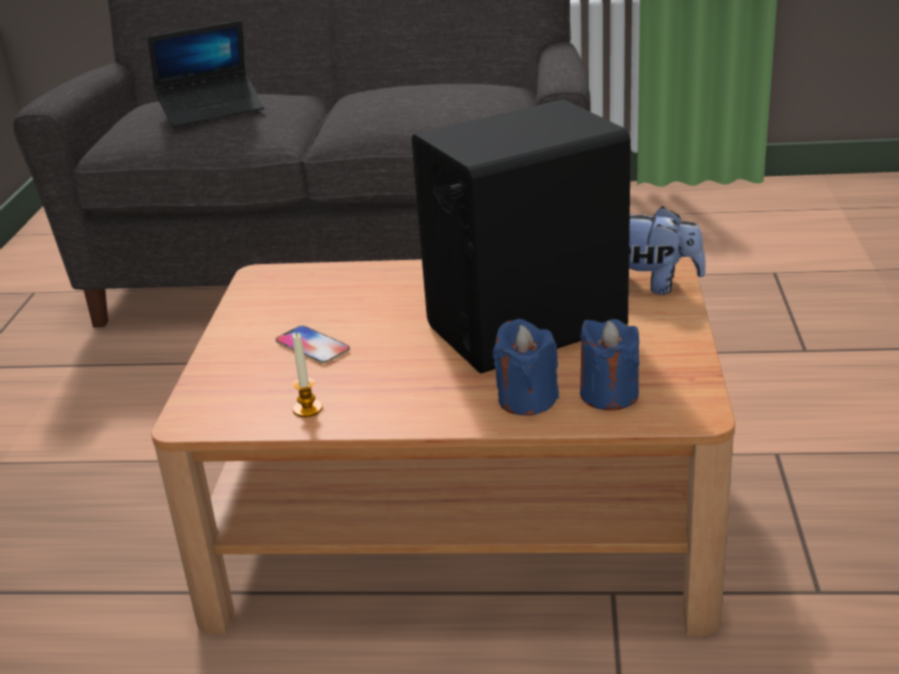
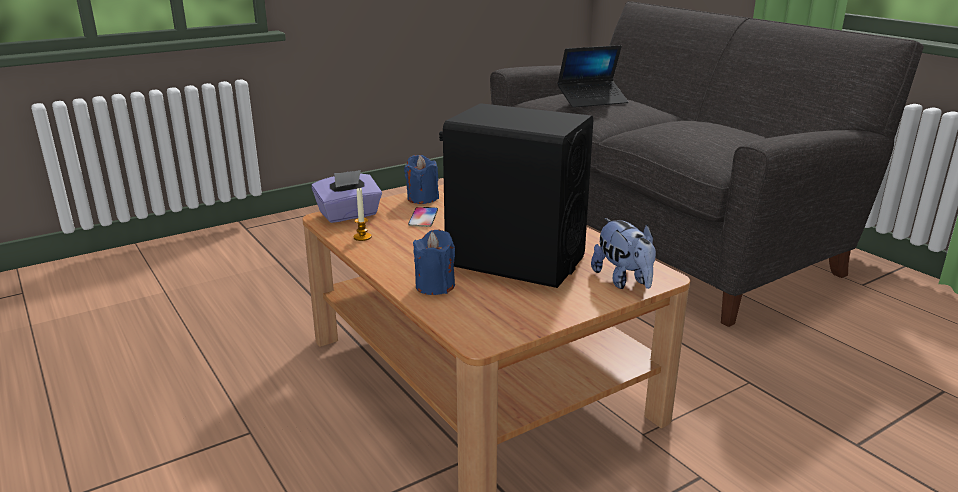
camera: 50 degrees right, 5 degrees down
(211, 110) = (592, 101): laptop -> laptop turned 45 degrees counterclockwise
(213, 398) = (349, 215): none -> purple tissue box
(609, 395) = (469, 307): blue candle -> blue candle (422, 198)

